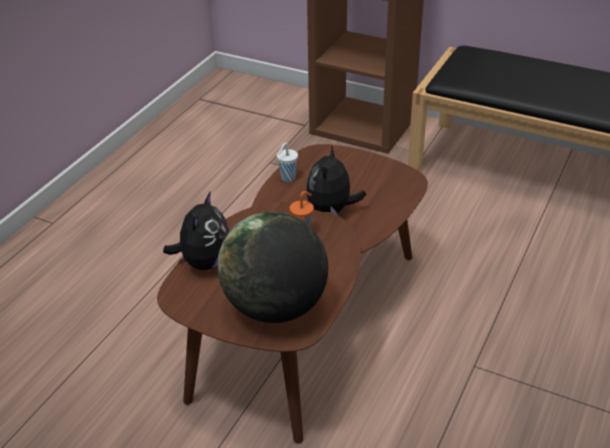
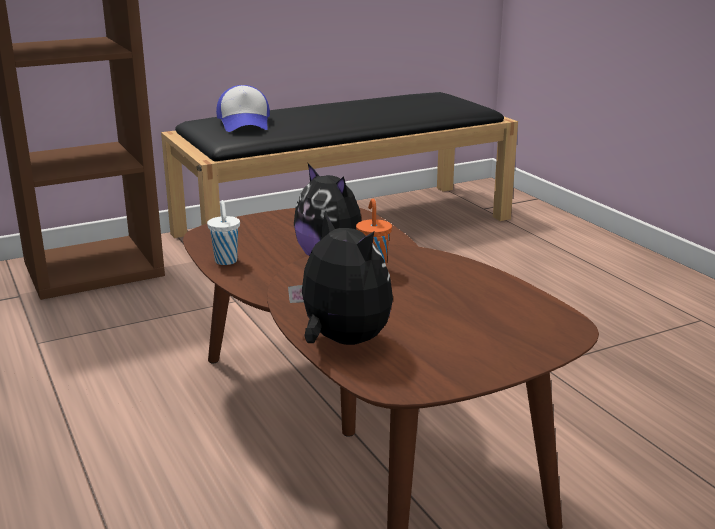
camera: 55 degrees left, 15 degrees down
(275, 307) = (501, 325): globe -> none
(488, 67) = (245, 123): none -> cap

